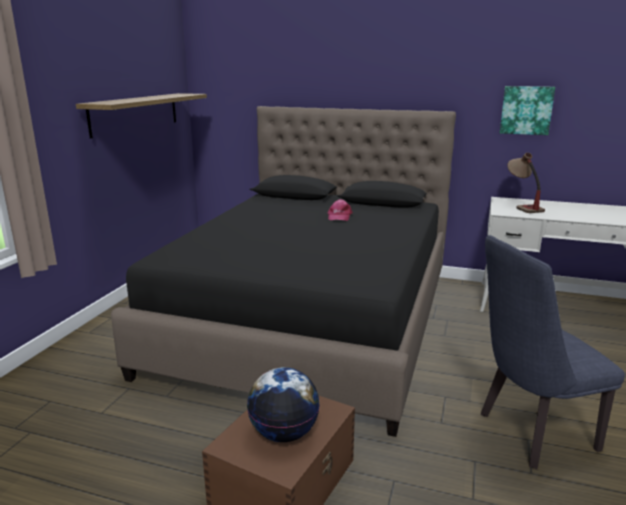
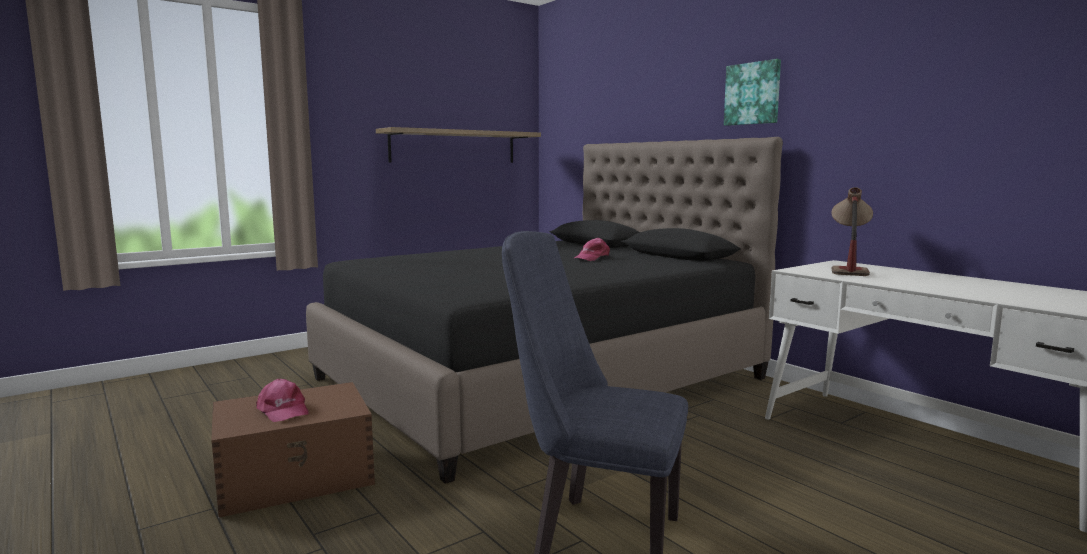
camera: 35 degrees right, 10 degrees down
(284, 433) = (282, 410): globe -> pink cap
(526, 110) = (881, 130): picture -> picture (753, 93)

